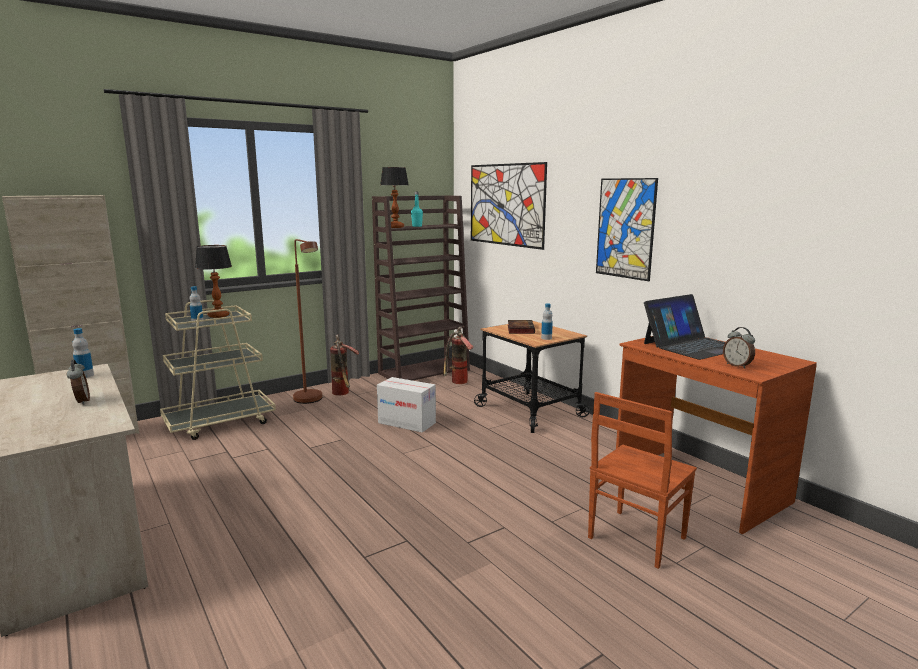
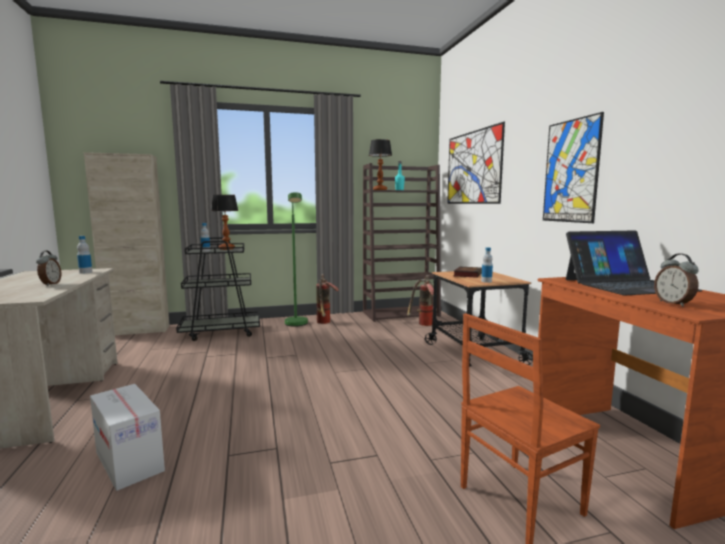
camera: 20 degrees right, 5 degrees down
(220, 423) = (221, 332): beige cart -> black cart
(310, 401) = (296, 325): brown floor lamp -> green floor lamp
(406, 423) = (356, 349): cardboard box -> cardboard box (129, 461)

